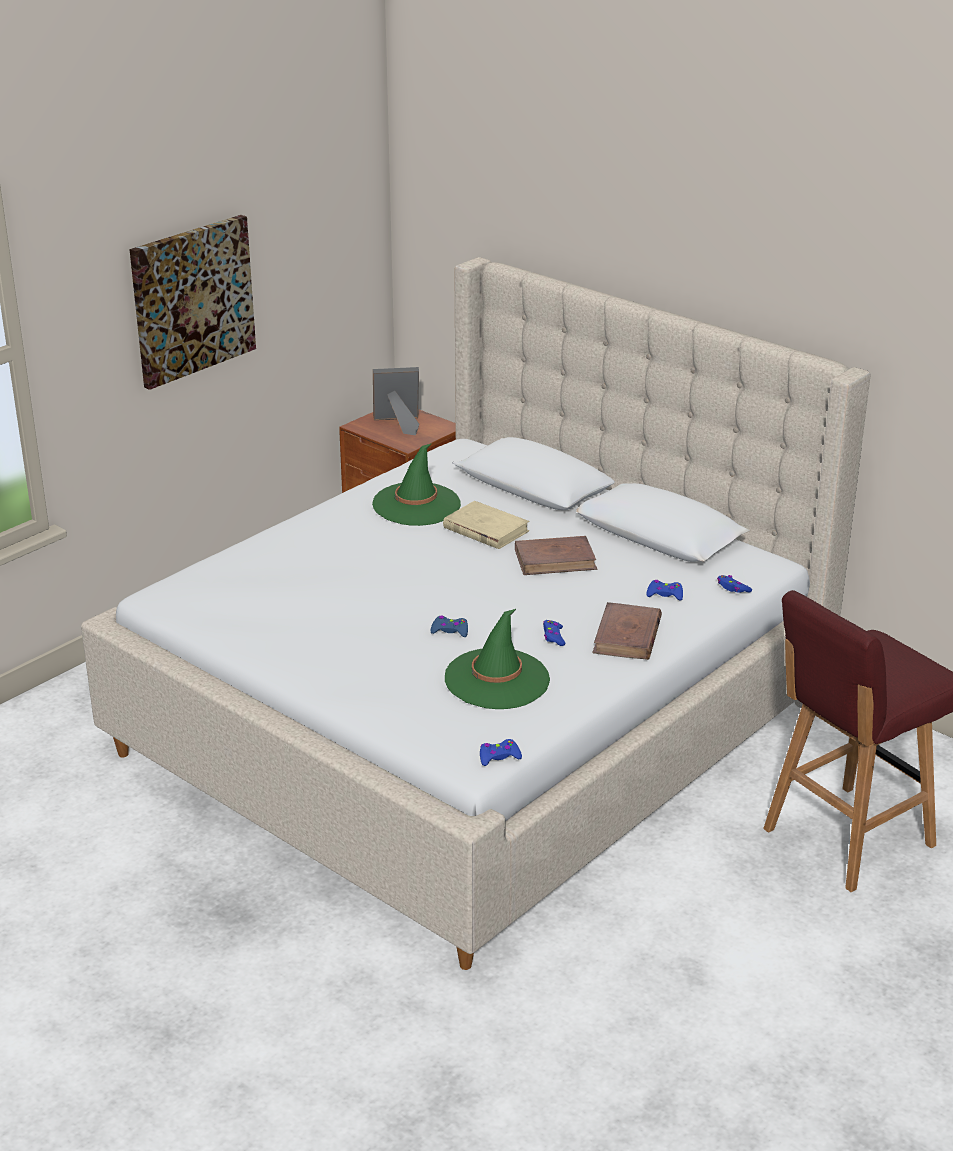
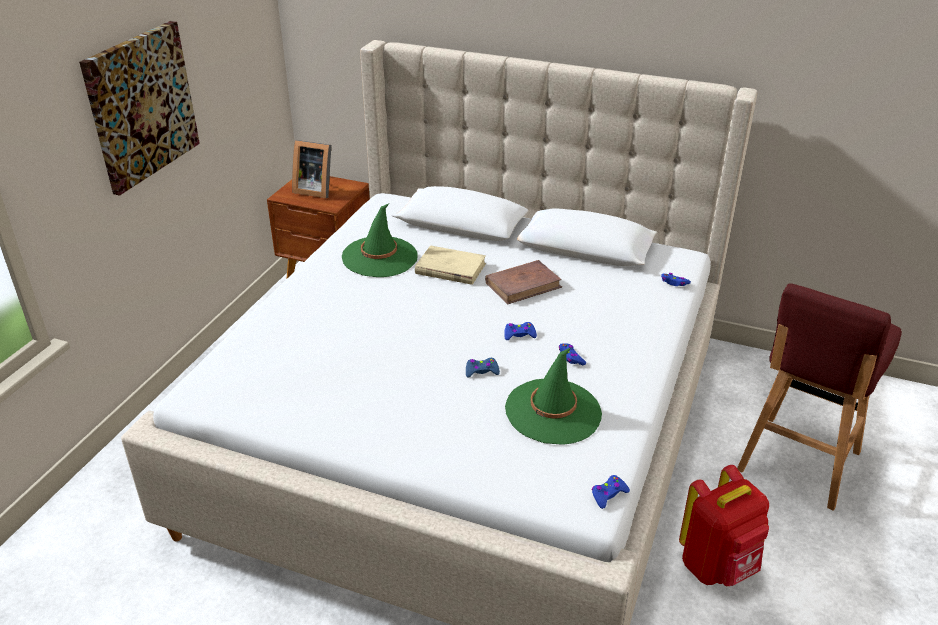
camera: 20 degrees left, 5 degrees up
(399, 424) = (315, 189): picture frame -> picture frame turned 135 degrees counterclockwise
(627, 636) = (628, 344): brown book -> none
(665, 594) = (628, 299): blue game controller -> blue game controller (519, 334)
(670, 909) = (718, 566): none -> red backpack

